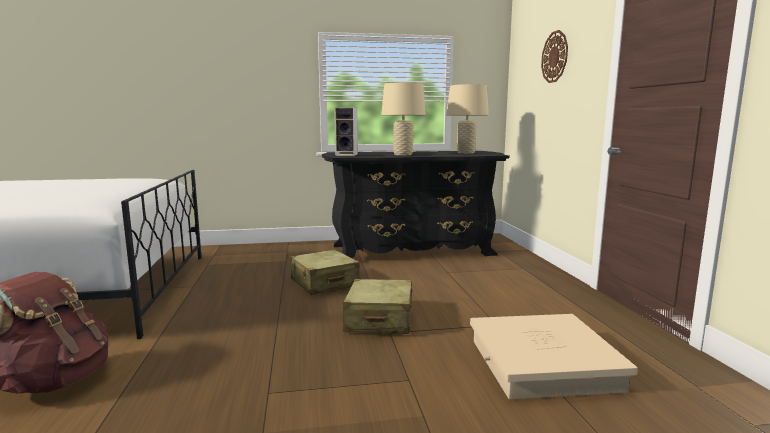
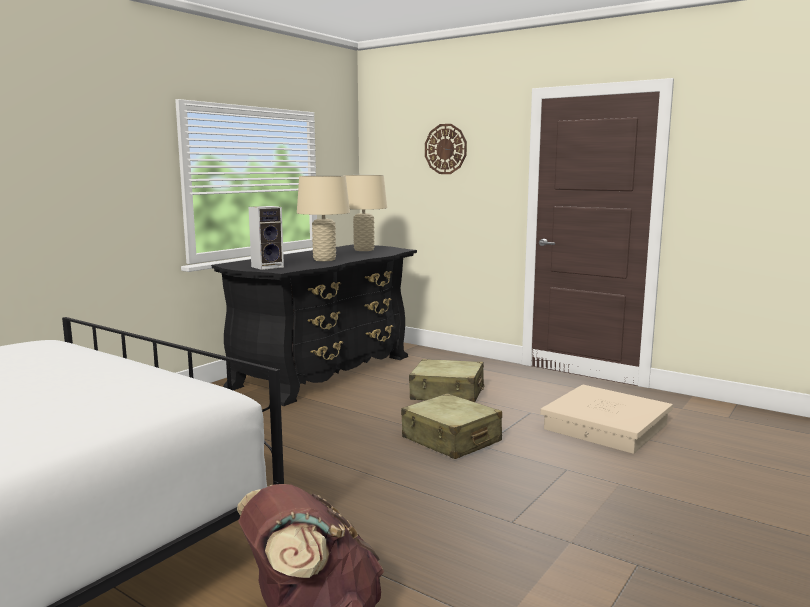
camera: 45 degrees left, 0 degrees up
(324, 283) = (324, 429): beige suitcase -> beige suitcase (447, 393)

